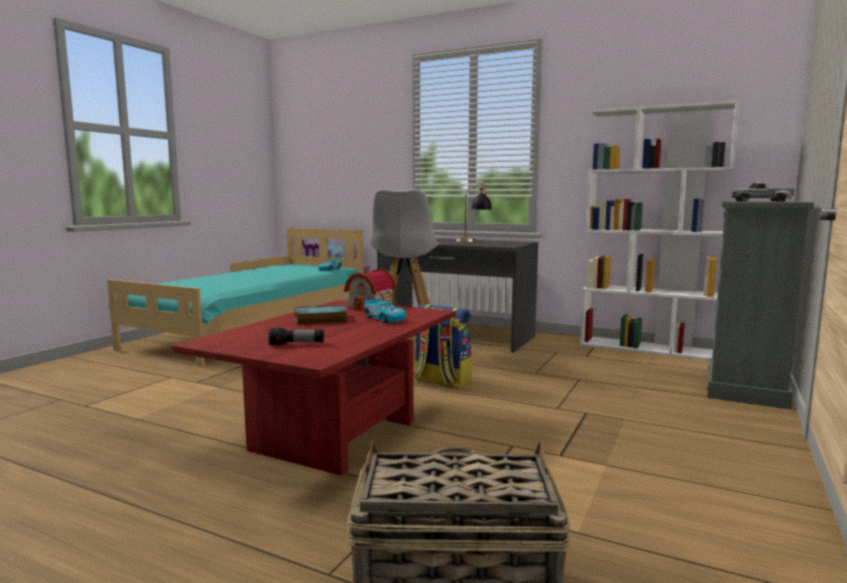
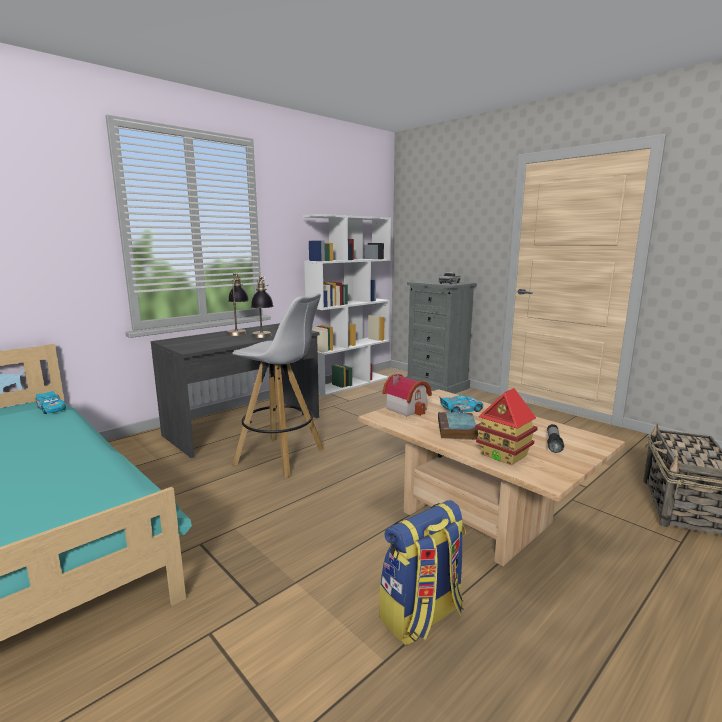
camera: 70 degrees left, 5 degrees up
(259, 331) = (504, 455): none -> toy house
(335, 435) = (476, 517): red coffee table -> beige coffee table
(441, 382) = (371, 455): backpack -> backpack (422, 616)
(460, 243) = (262, 337): none -> table lamp

